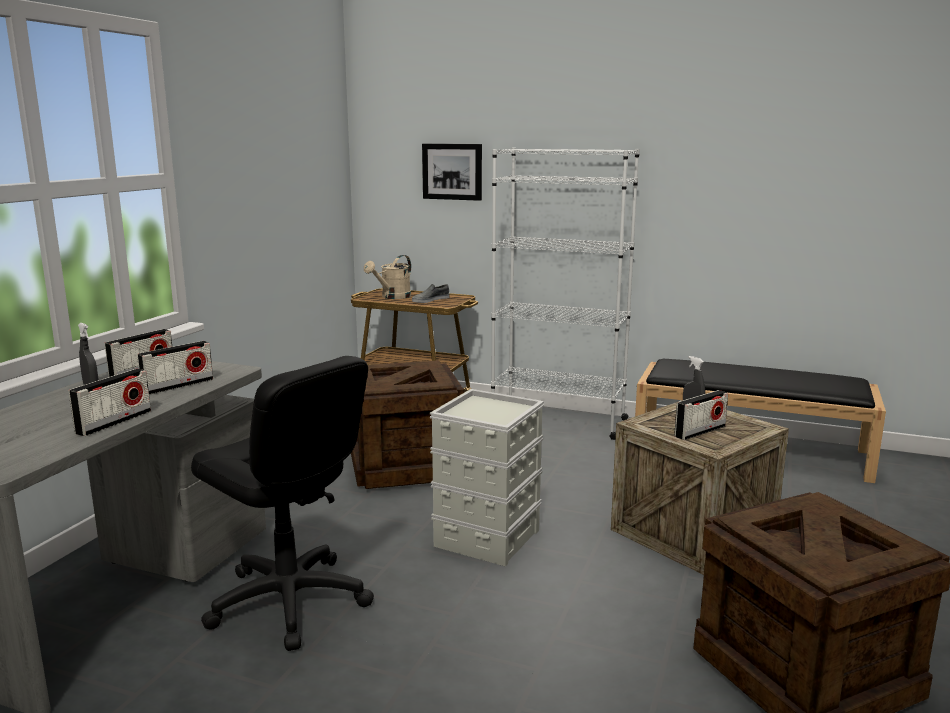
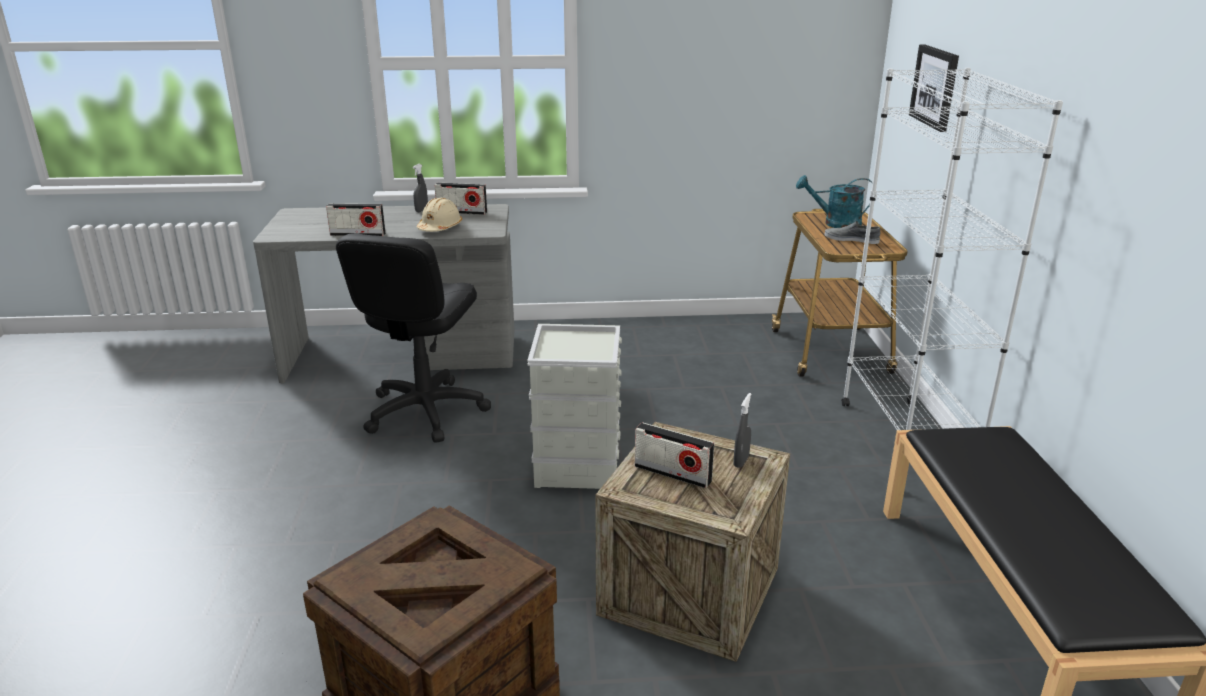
camera: 65 degrees right, 10 degrees up
(178, 386) = (440, 228): radio -> beige hard hat
(392, 297) = (835, 223): beige watering can -> turquoise watering can
(405, 466) = (683, 389): crate -> none

